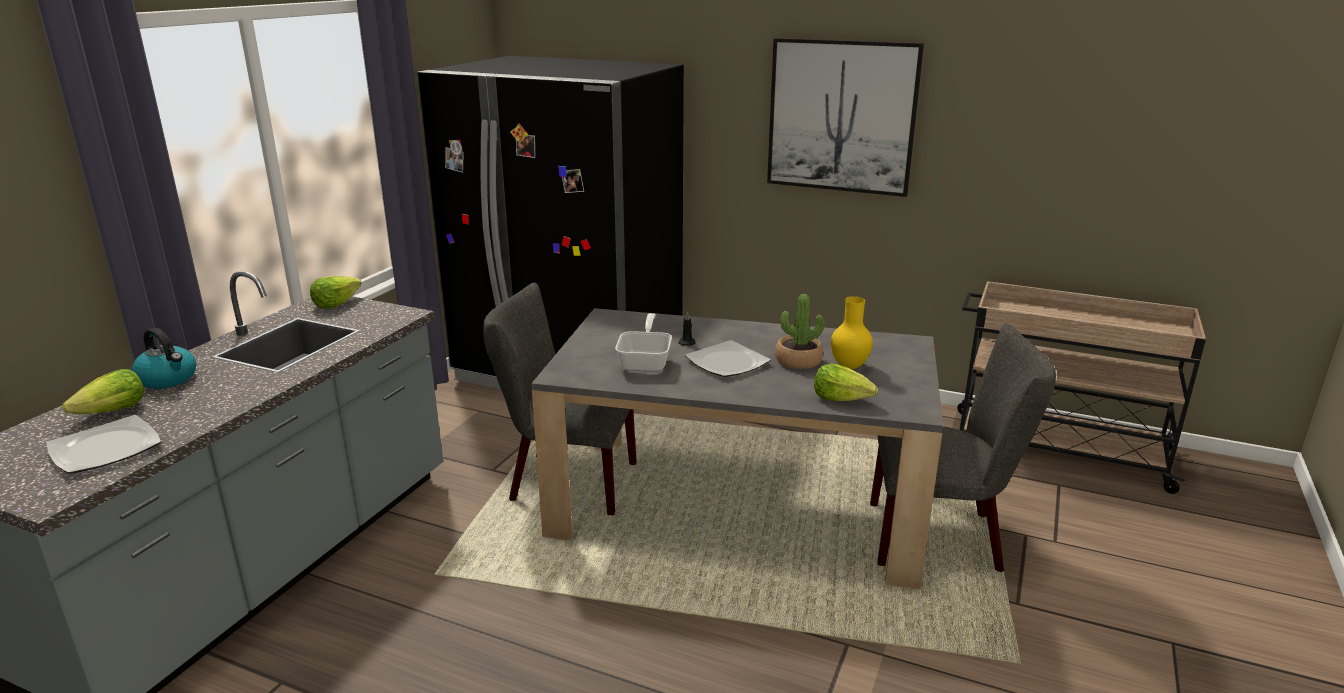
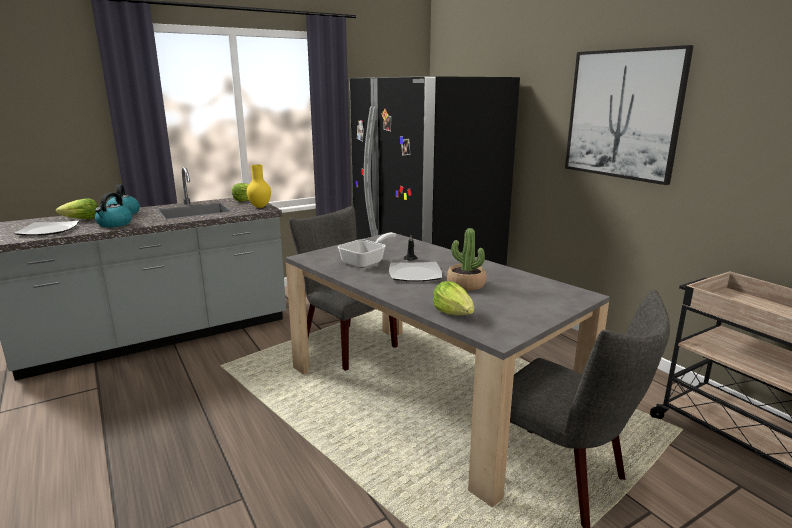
camera: 35 degrees right, 5 degrees down
(207, 403) = (114, 224): none -> kettle
(850, 367) = (499, 297): yellow vase -> yellow vase (260, 207)

